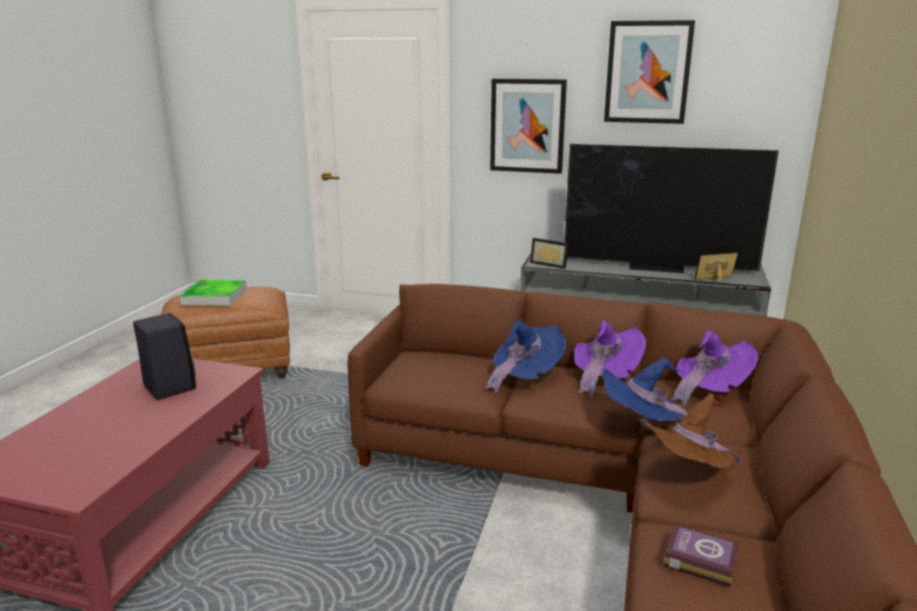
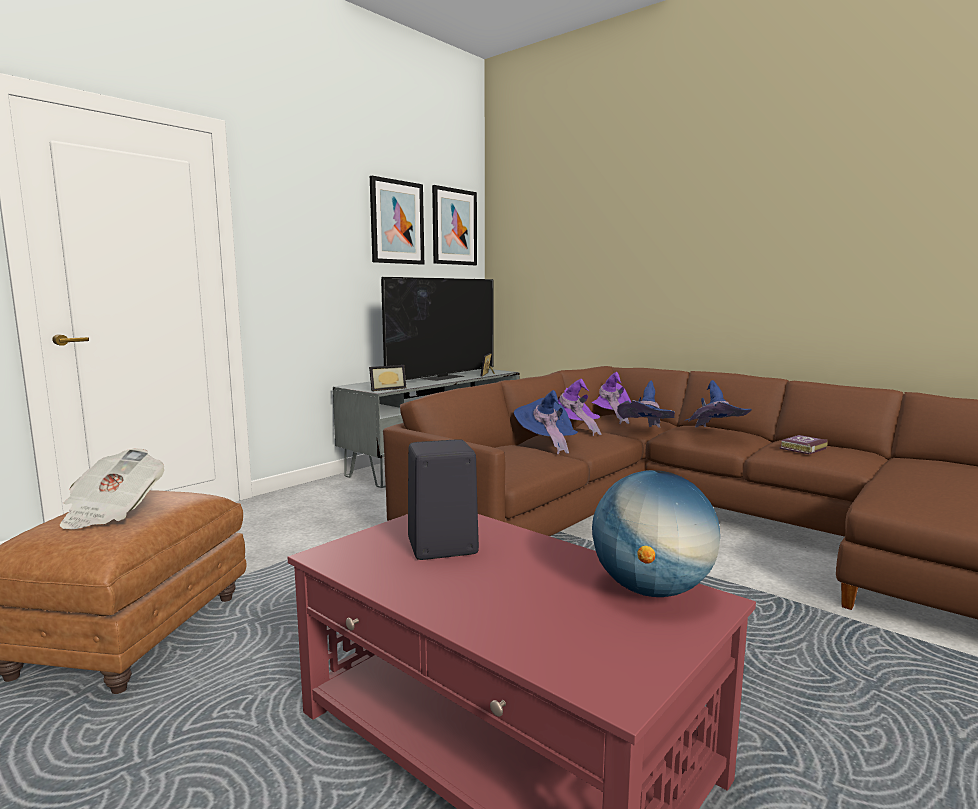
camera: 65 degrees left, 10 degrees down
(98, 468) = (651, 590): none -> globe
(214, 296) = (112, 512): tray -> newspaper
(527, 126) = (312, 266): picture -> picture (454, 227)
(687, 474) = (714, 435): brown hat -> blue hat

